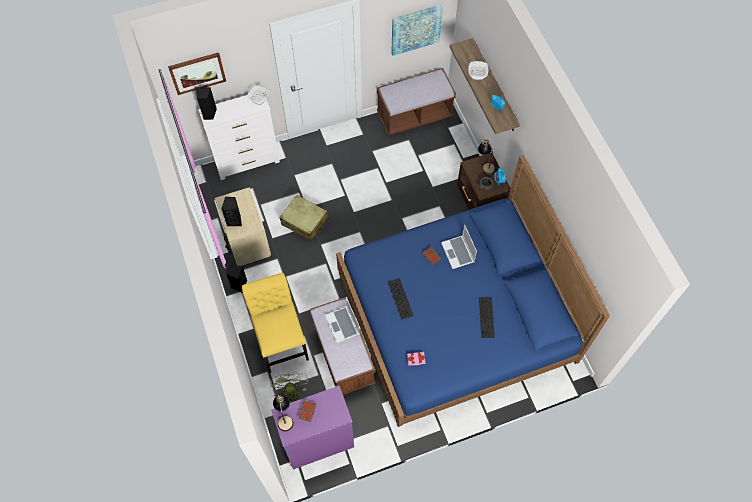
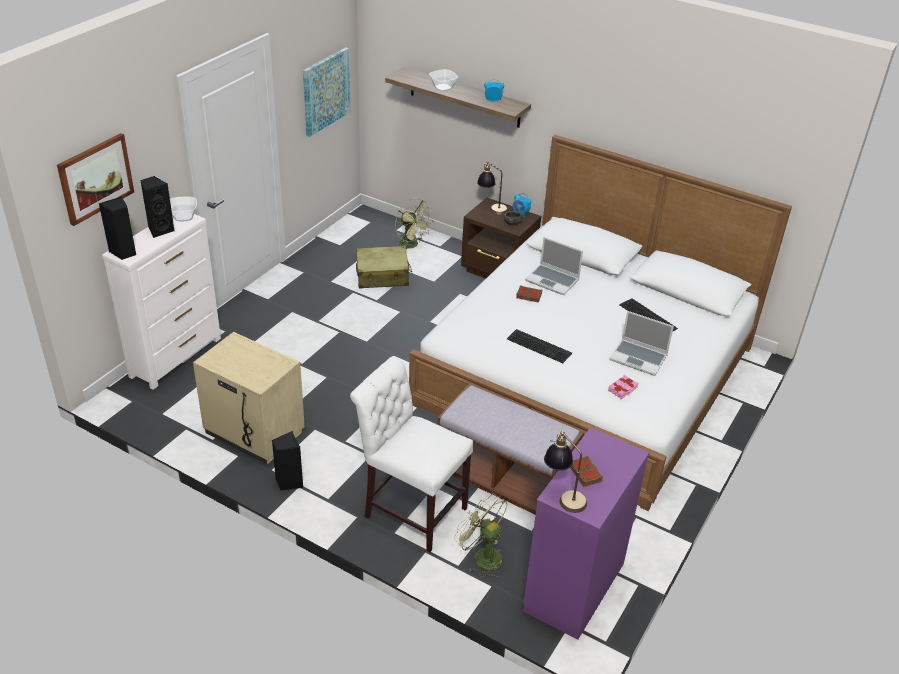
camera: 40 degrees left, 25 degrees down
(235, 220) = (247, 370): black speaker -> black speaker (160, 230)
(281, 342) = (411, 509): yellow chair -> white chair
(305, 222) = (314, 377): beige suitcase -> beige suitcase (382, 275)
(343, 325) = (498, 408): laptop -> laptop (639, 358)
(414, 115) = (347, 235): brown bench -> none
(446, 147) = (412, 245): none -> green fan
(455, 316) = (587, 375): blue bed -> white bed

